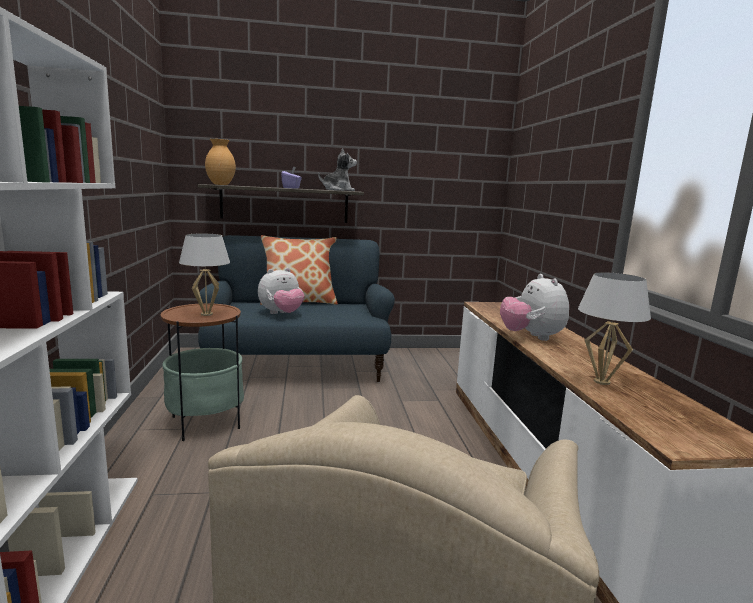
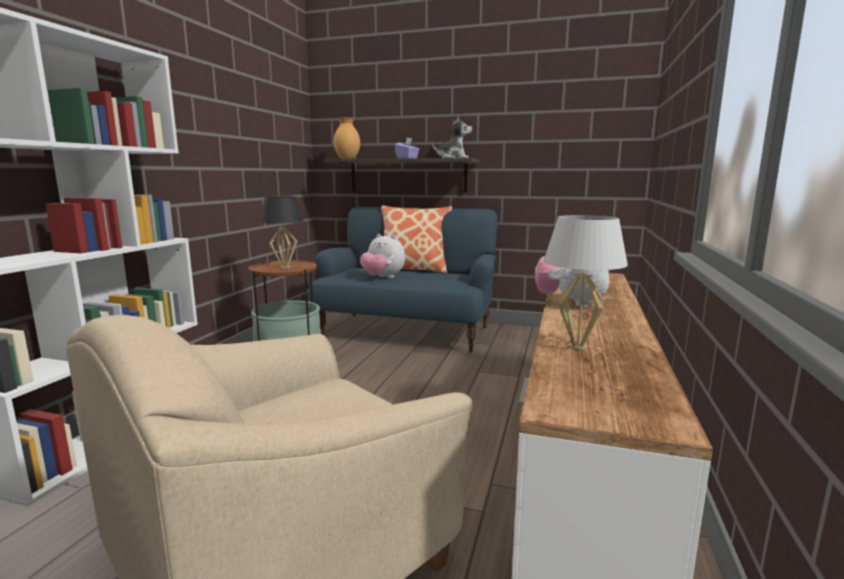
camera: 25 degrees right, 0 degrees up
(207, 314) = (285, 267): white table lamp -> black table lamp
(281, 314) = (383, 278): plush toy -> plush toy turned 45 degrees clockwise

